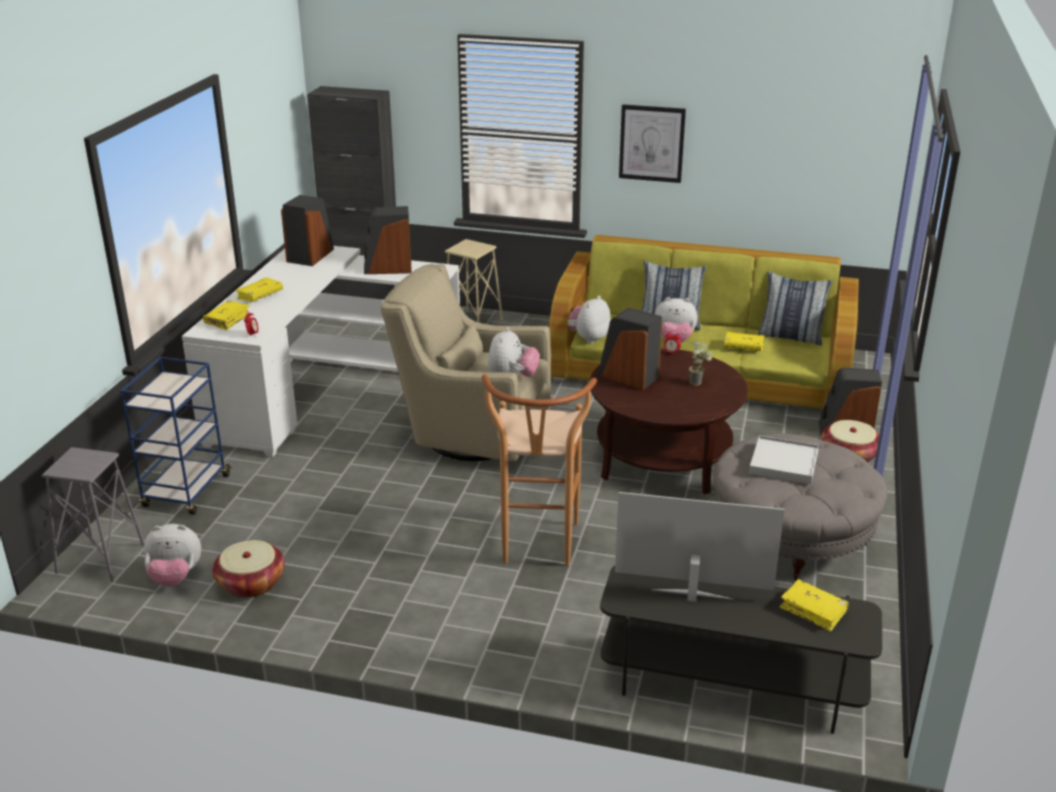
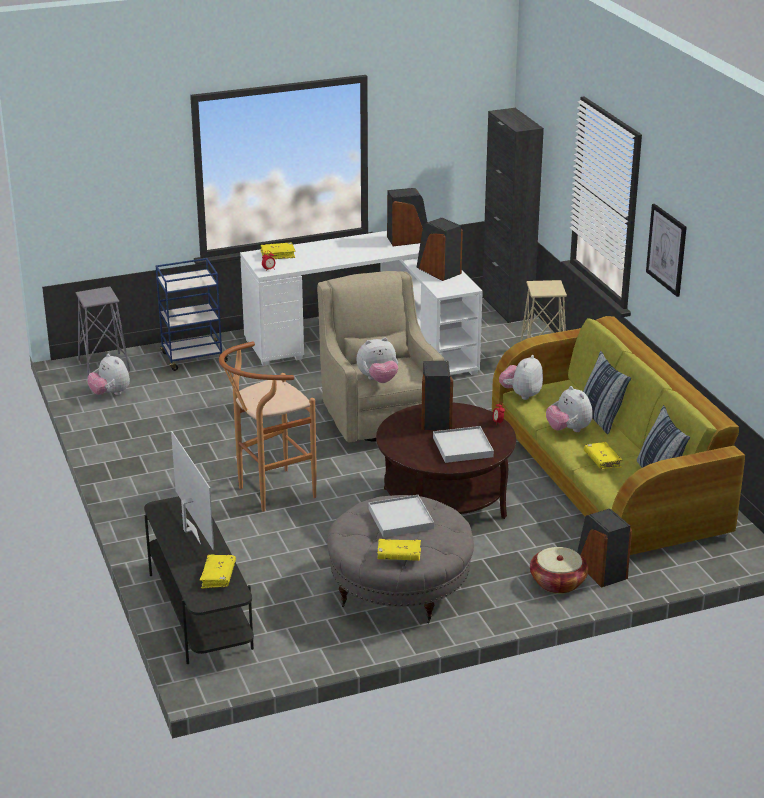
camera: 55 degrees right, 0 degrees up
(251, 583) = (129, 417): basket -> none
(260, 296) = (324, 250): yellow book -> yellow book (399, 555)
(587, 338) = (521, 394): plush toy -> plush toy turned 60 degrees counterclockwise
(699, 383) = (463, 447): potted plant -> white tray

